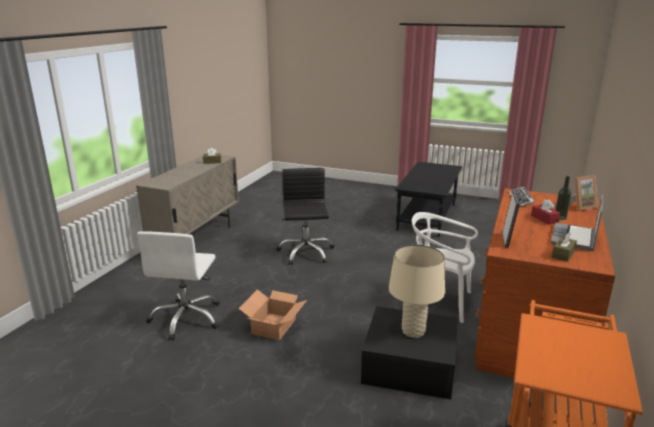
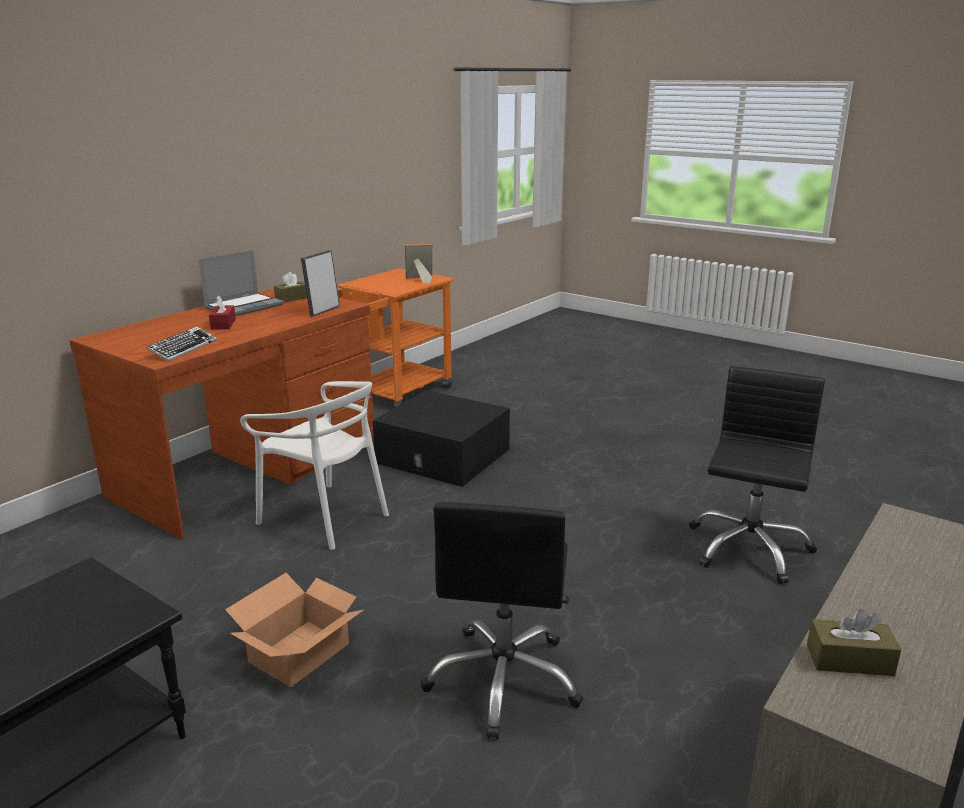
camera: 165 degrees left, 0 degrees up
(186, 318) = (748, 548): white office chair -> black office chair
(273, 326) = (602, 517): cardboard box -> cardboard box (300, 652)
(413, 331) = (440, 414): beige table lamp -> none
(560, 217) = (198, 324): bottle -> none
(581, 206) = (129, 332): picture frame -> picture frame (419, 279)

